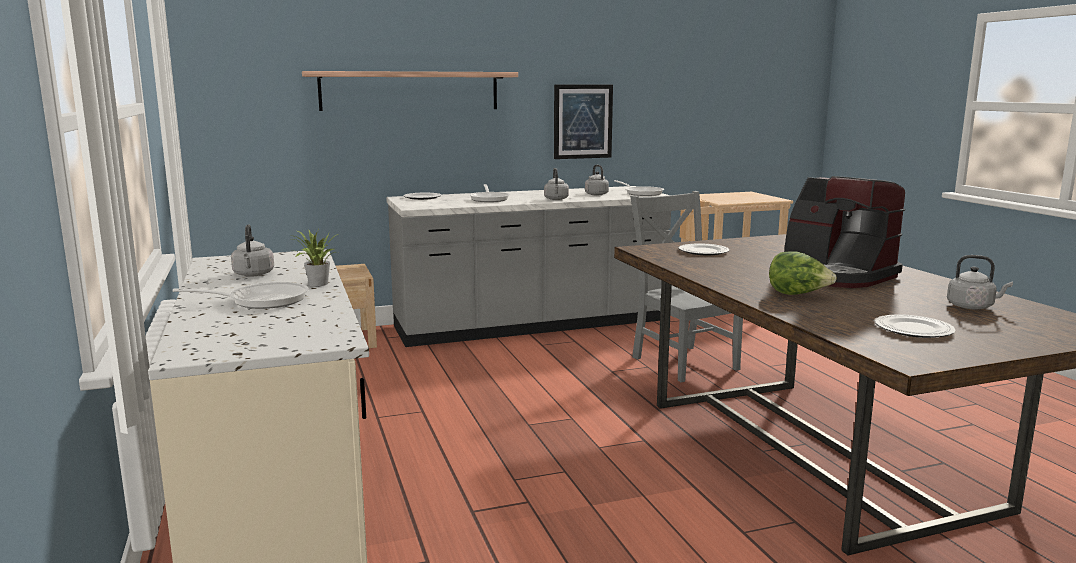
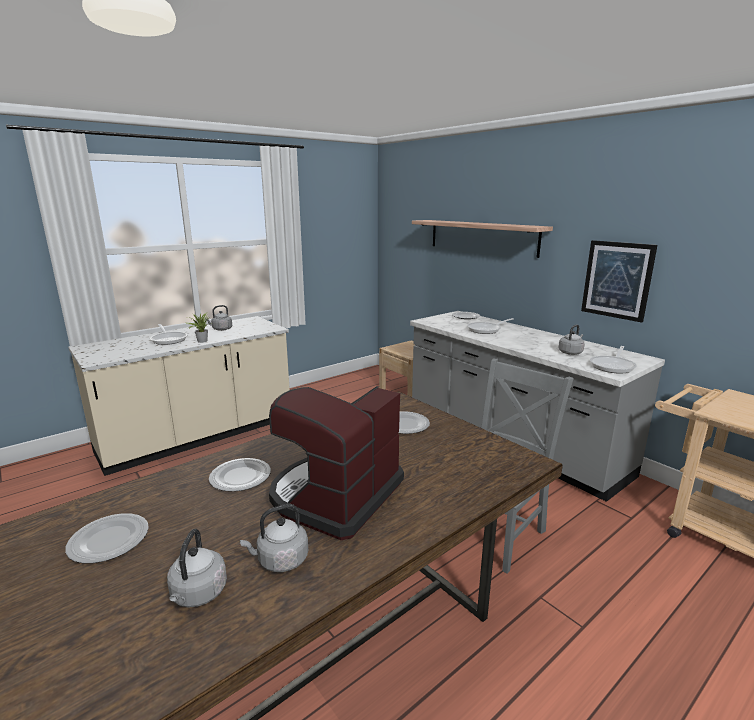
camera: 70 degrees right, 5 degrees up
(556, 199) = (517, 345): grey kettle -> grey kettle (280, 560)
(798, 295) = (241, 476): lettuce -> plate

